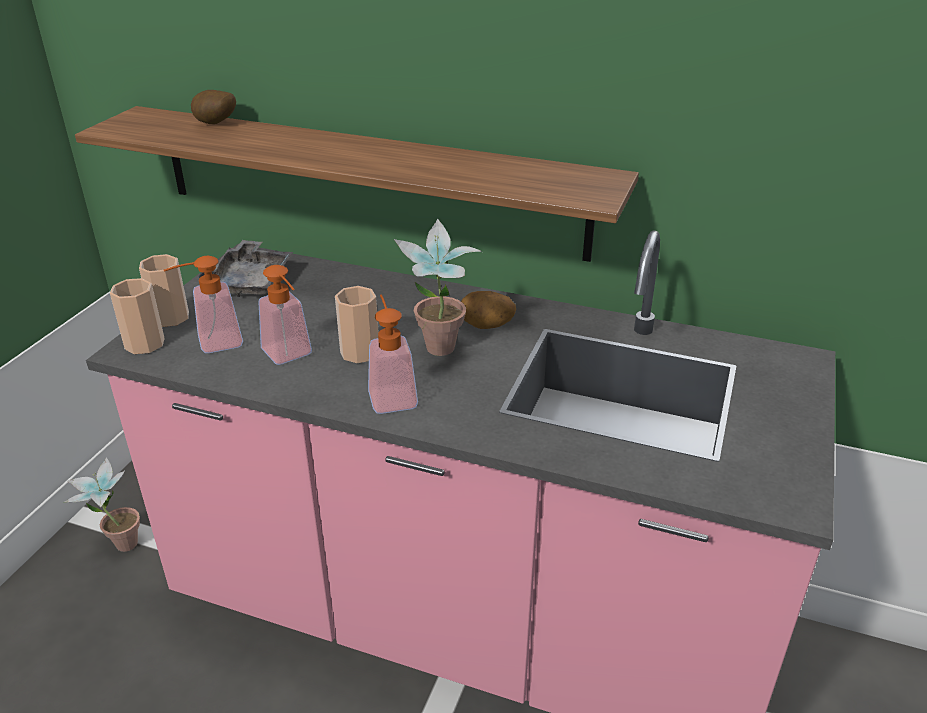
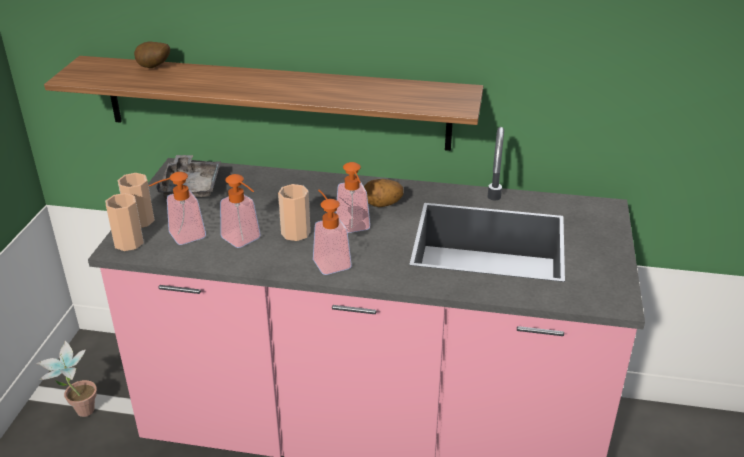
camera: 10 degrees left, 0 degrees up
(439, 354) = (354, 228): potted plant -> soap dispenser

